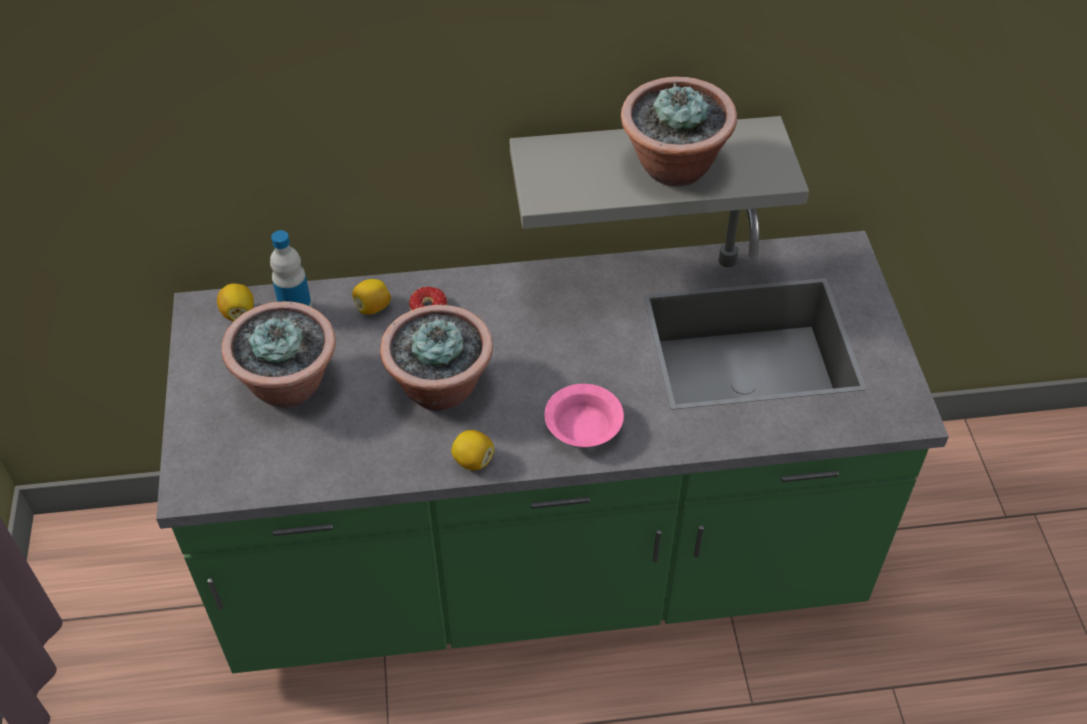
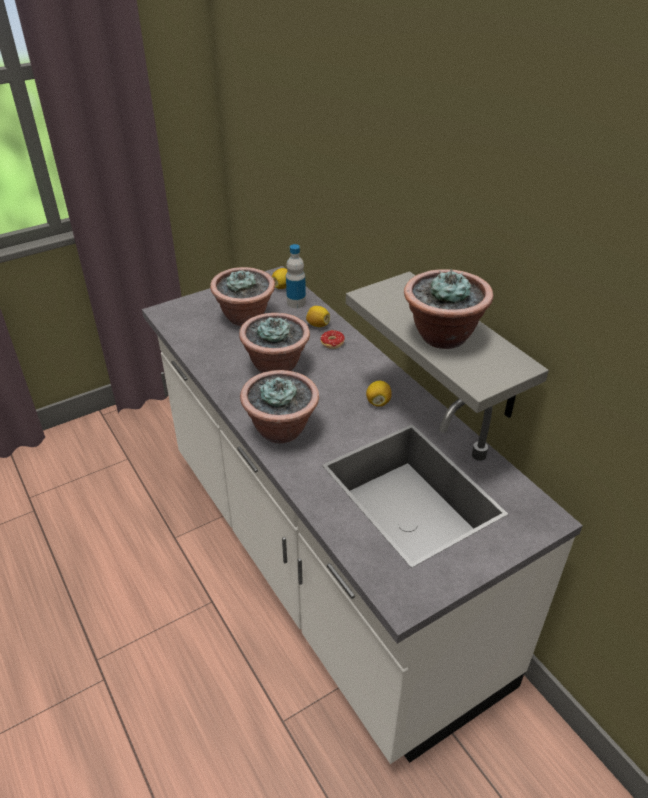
camera: 65 degrees right, 10 degrees down
(473, 460) = (231, 394): lemon -> lemon (378, 402)
(543, 566) = (324, 563): green counter -> white counter
(582, 427) = (281, 429): pink bowl -> potted plant

